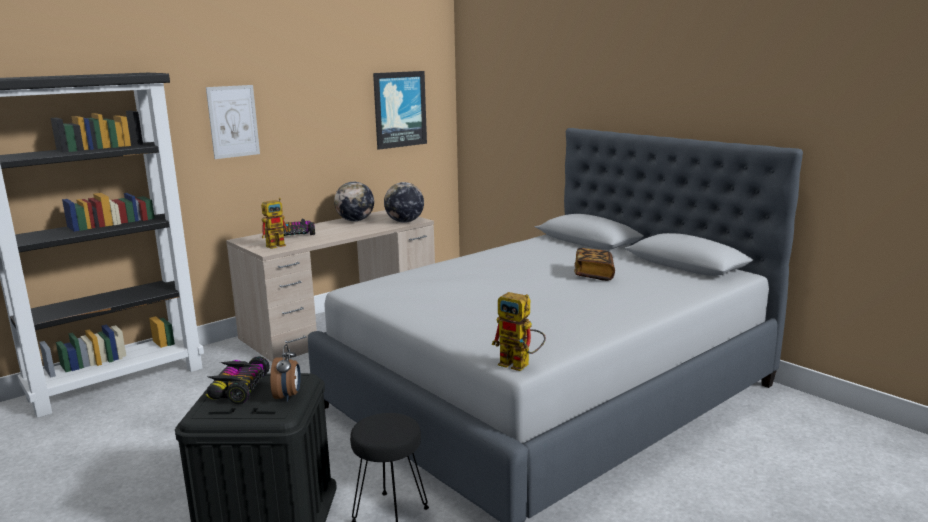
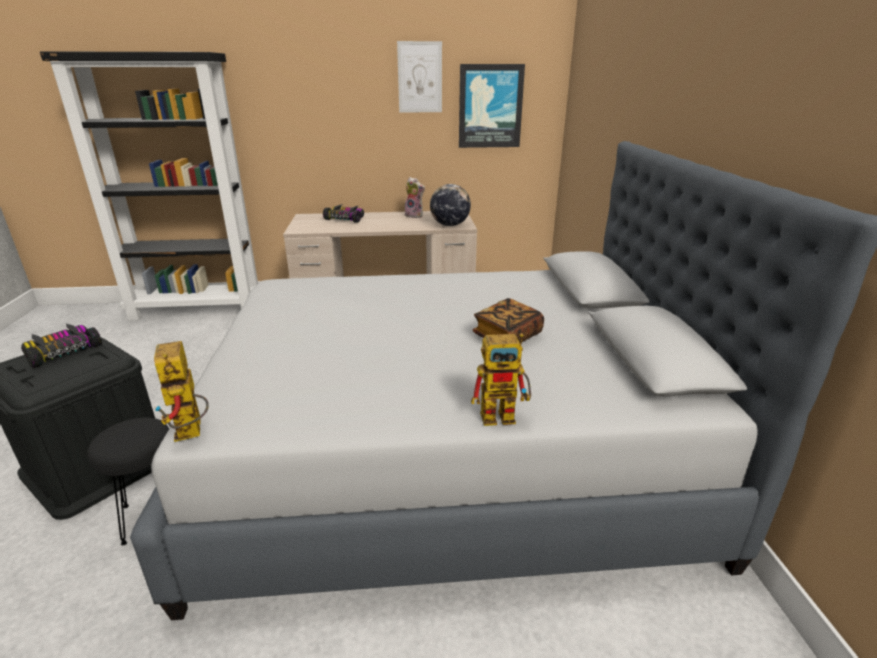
camera: 35 degrees right, 10 degrees up
(233, 121) = (306, 105): picture -> picture (420, 77)
(279, 245) = (315, 226): toy robot -> toy robot (505, 415)
(288, 396) = (68, 374): alarm clock -> none
(355, 220) = (415, 216): globe -> plush toy

